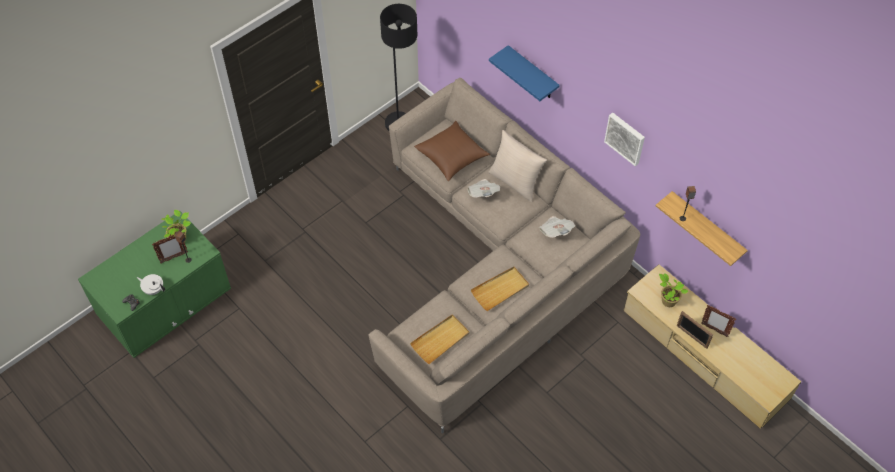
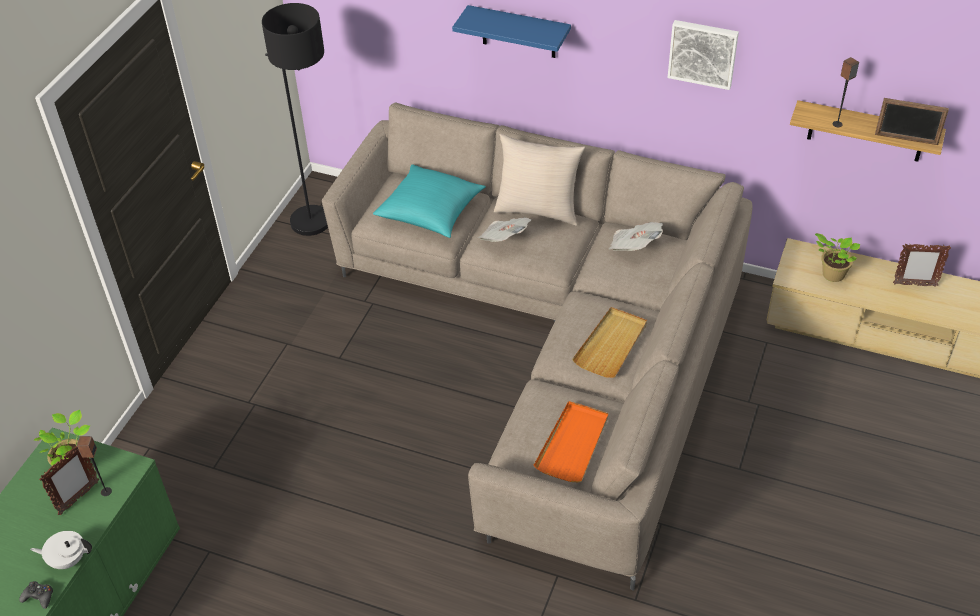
camera: 25 degrees left, 10 degrees down
(440, 340) = (573, 443): beige tray -> orange tray
(452, 156) = (430, 212): brown pillow -> turquoise pillow
(692, 336) = (894, 303): picture frame -> picture frame (906, 139)

